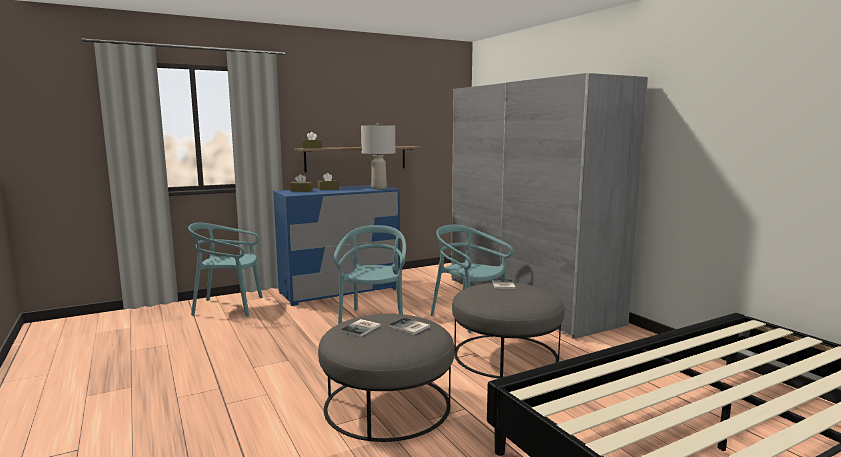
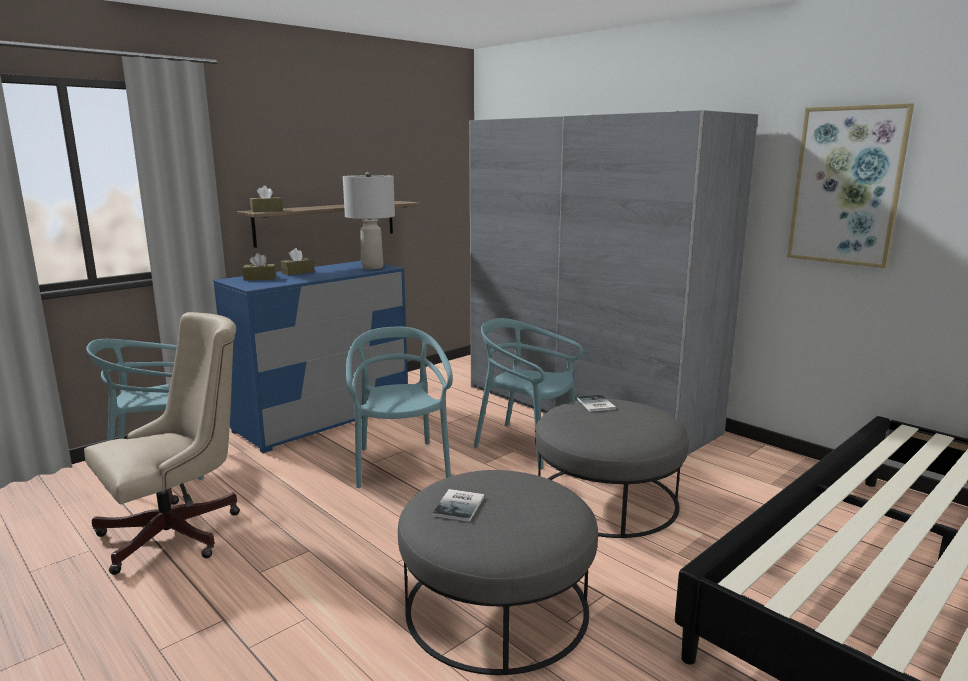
camera: 15 degrees left, 5 degrees up
(220, 342) = (180, 532): none -> beige office chair
(409, 327) = (526, 494): book -> none
(711, 128) = (847, 186): none -> picture

